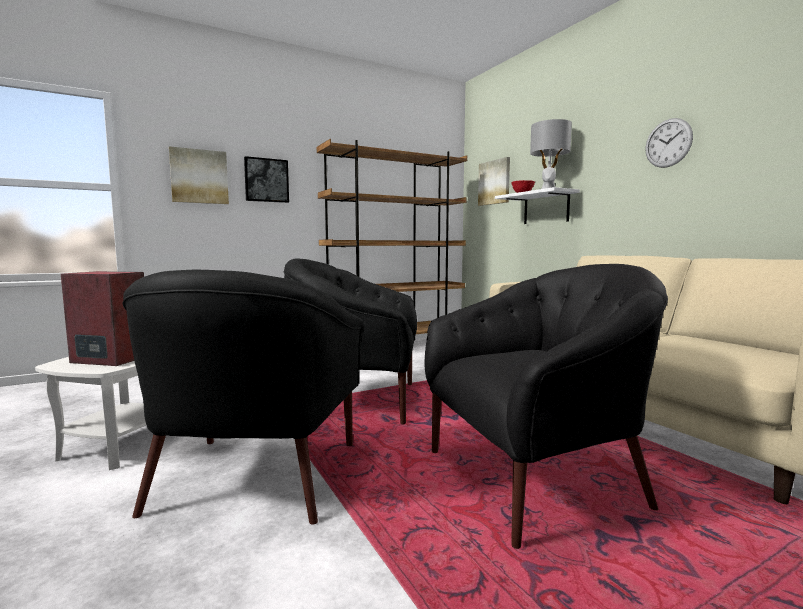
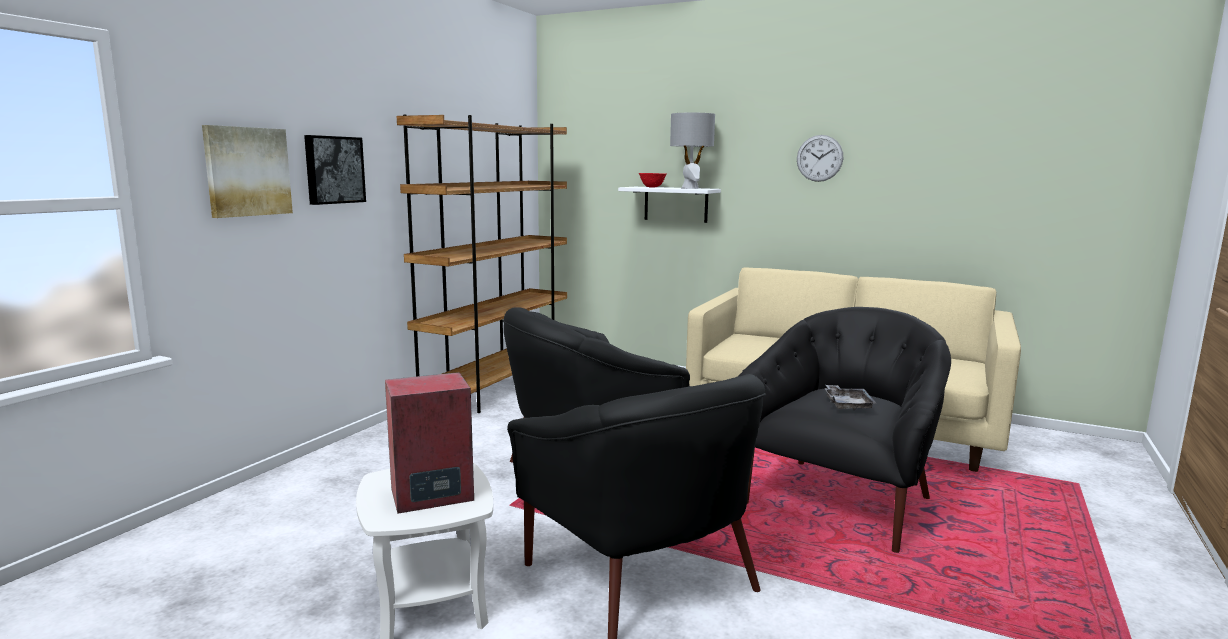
camera: 35 degrees left, 5 degrees up
(494, 182) = (595, 162): picture -> none
(519, 360) = (847, 404): none -> grey tray

